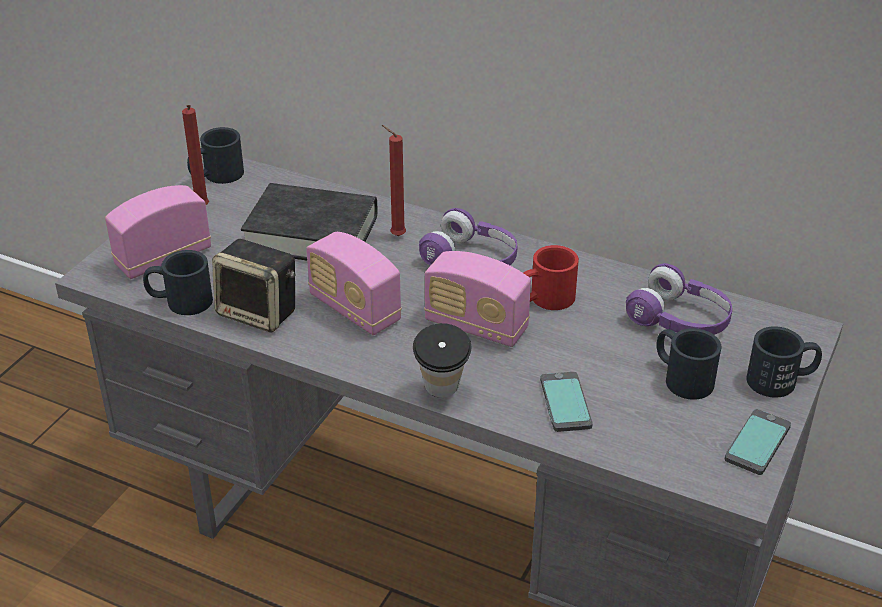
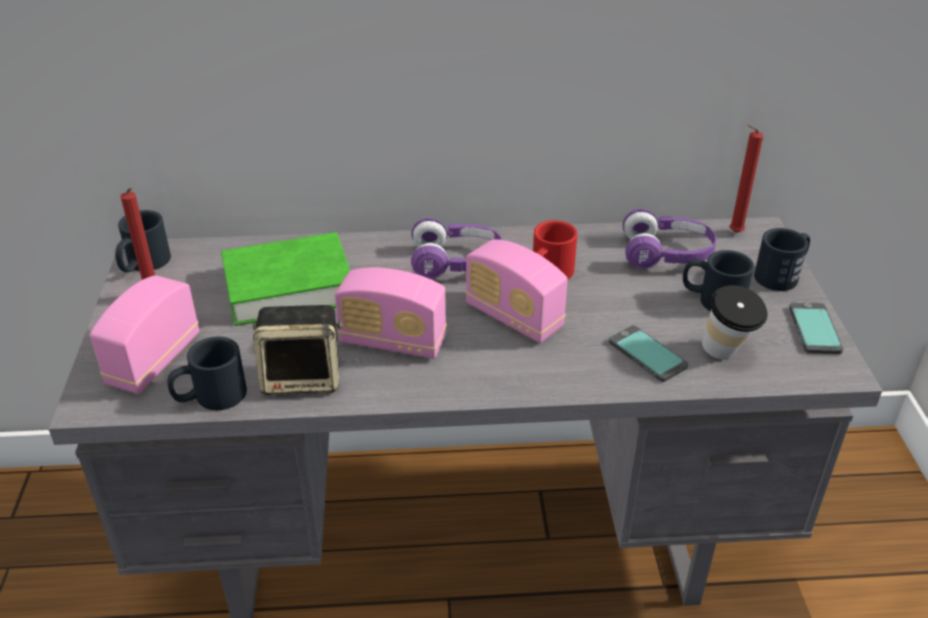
camera: 30 degrees left, 0 degrees up
(311, 233) = (289, 287): black book -> green book
(395, 235) = (370, 263): red candle -> red candle (733, 233)
(442, 394) = (541, 388): cup -> cup (726, 355)
(476, 326) = (513, 317): radio -> radio turned 45 degrees clockwise

